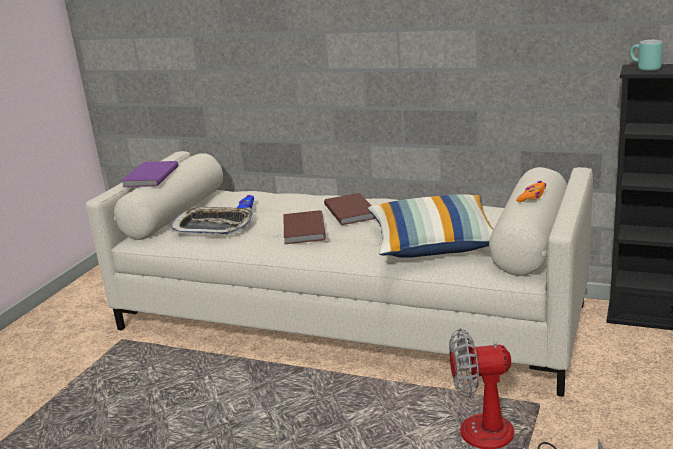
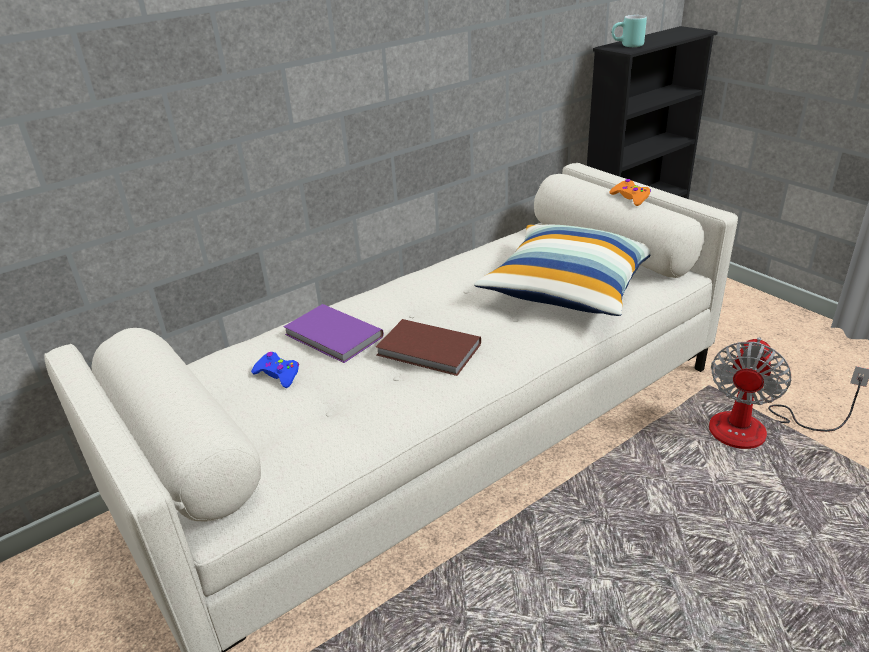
camera: 60 degrees left, 10 degrees up
(149, 177) = (148, 404): purple book -> purple book (333, 337)
(213, 227) = (309, 418): tray -> none
(351, 211) = (416, 304): brown book -> none

